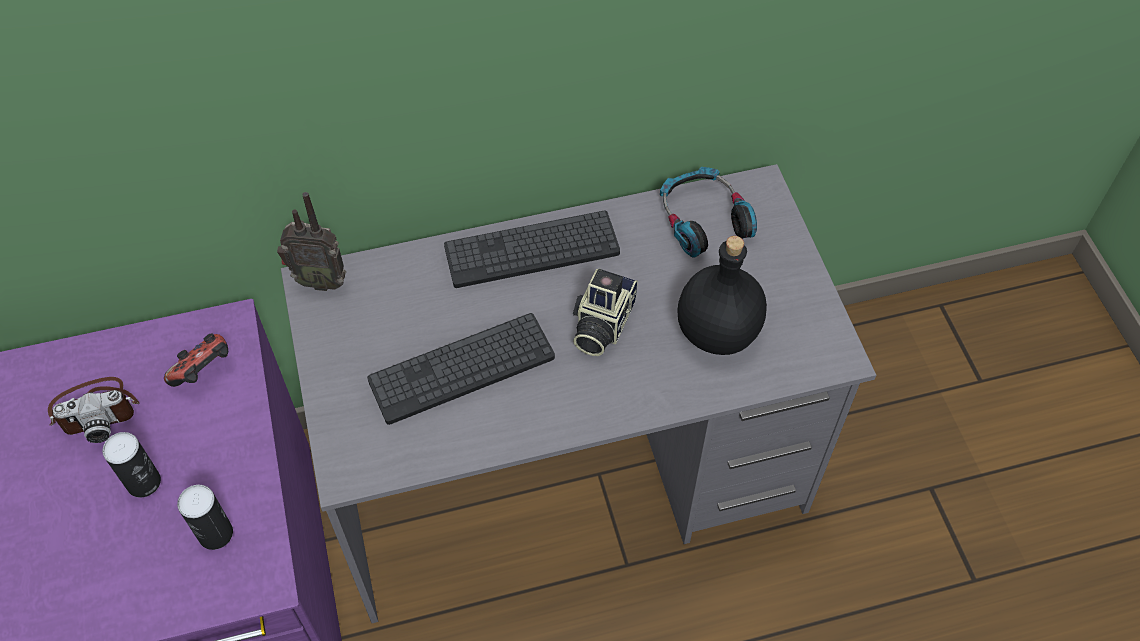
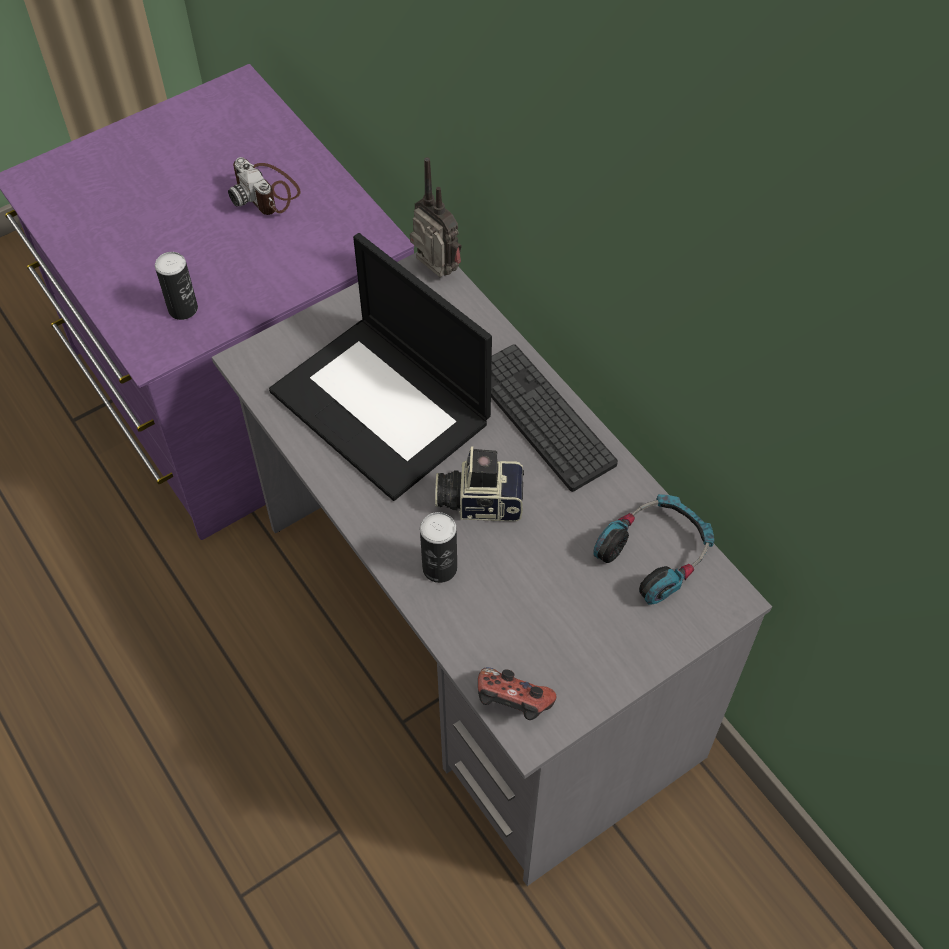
camera: 70 degrees right, 0 degrees up
(144, 482) = (213, 247): can -> can (439, 568)
(204, 372) = (327, 243): game controller -> game controller (512, 704)
(320, 280) = (435, 273): radio -> radio turned 150 degrees clockwise
(462, 369) = (383, 407): keyboard -> laptop
(718, 333) = (513, 607): black bottle -> none

